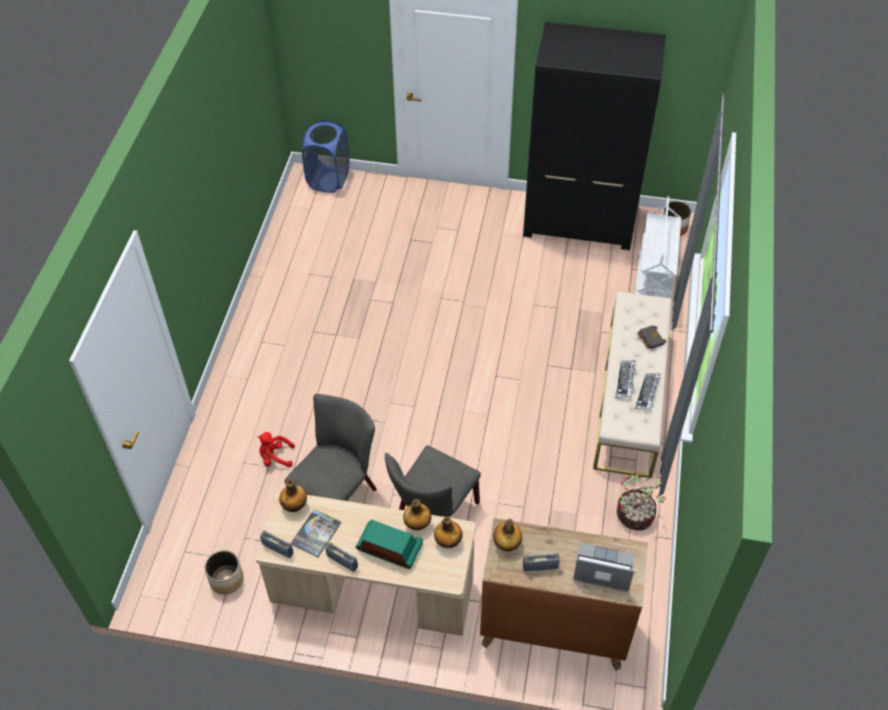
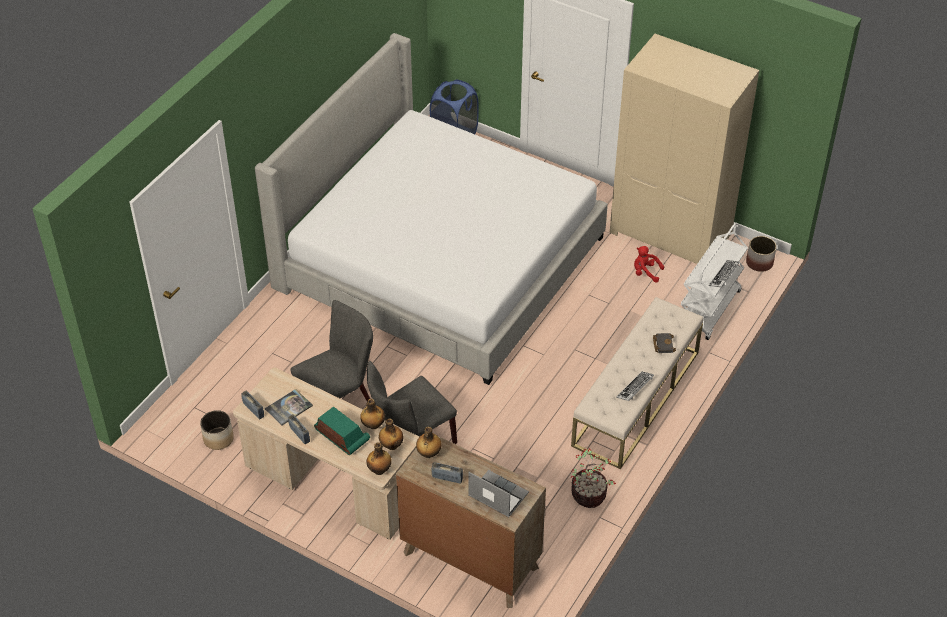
camera: 20 degrees right, 5 degrees down
(275, 457) = (300, 356): red plush toy -> red plush toy (645, 272)
(295, 506) = (282, 382): bottle -> bottle (379, 470)
(374, 312) = (440, 262): none -> bed
(580, 220) = (672, 233): black wardrobe -> beige wardrobe
(625, 381) = (620, 372): keyboard -> keyboard (724, 276)

